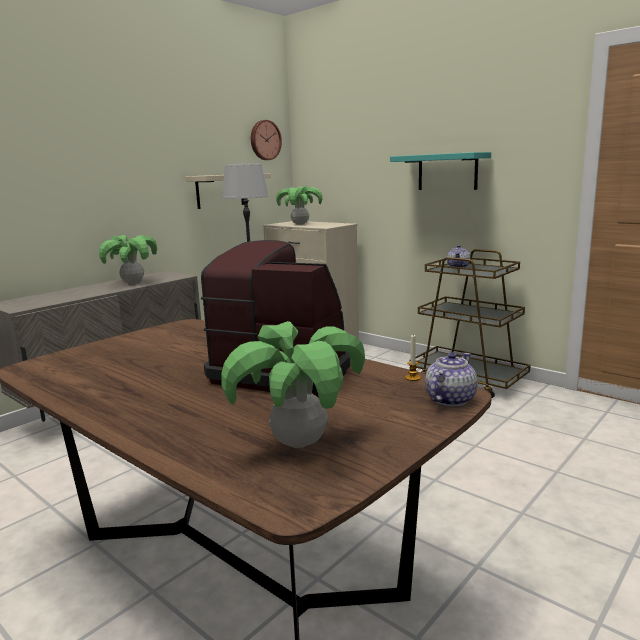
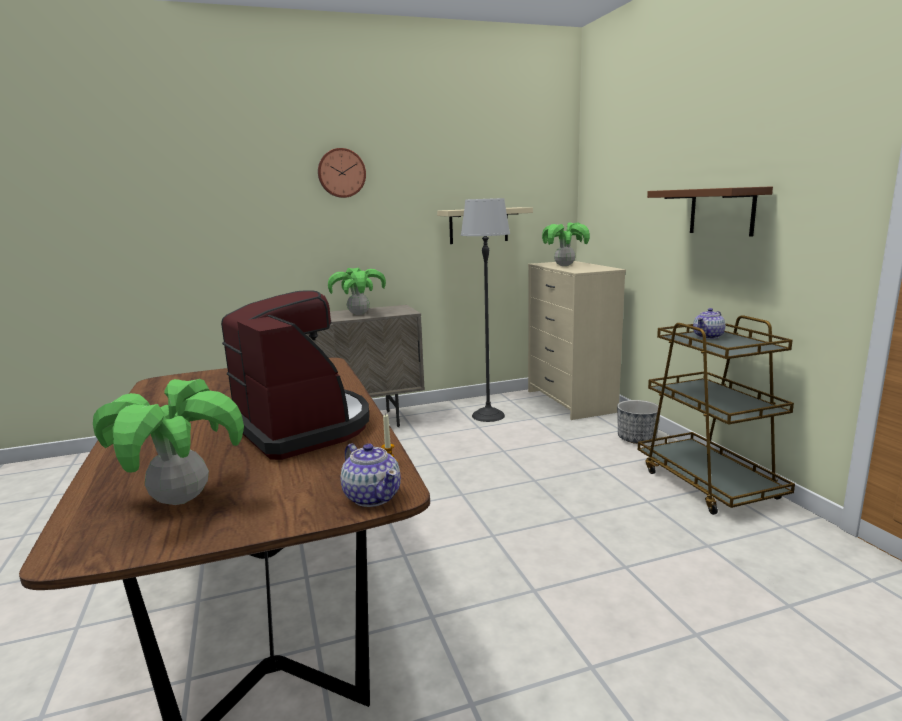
camera: 30 degrees right, 0 degrees up
(264, 140) = (541, 170): wall clock -> wall clock (341, 173)
(392, 361) = (637, 439): none -> planter
(447, 172) = (722, 211): turquoise shelf -> brown shelf
(449, 399) = (372, 496): teapot -> teapot turned 75 degrees clockwise

